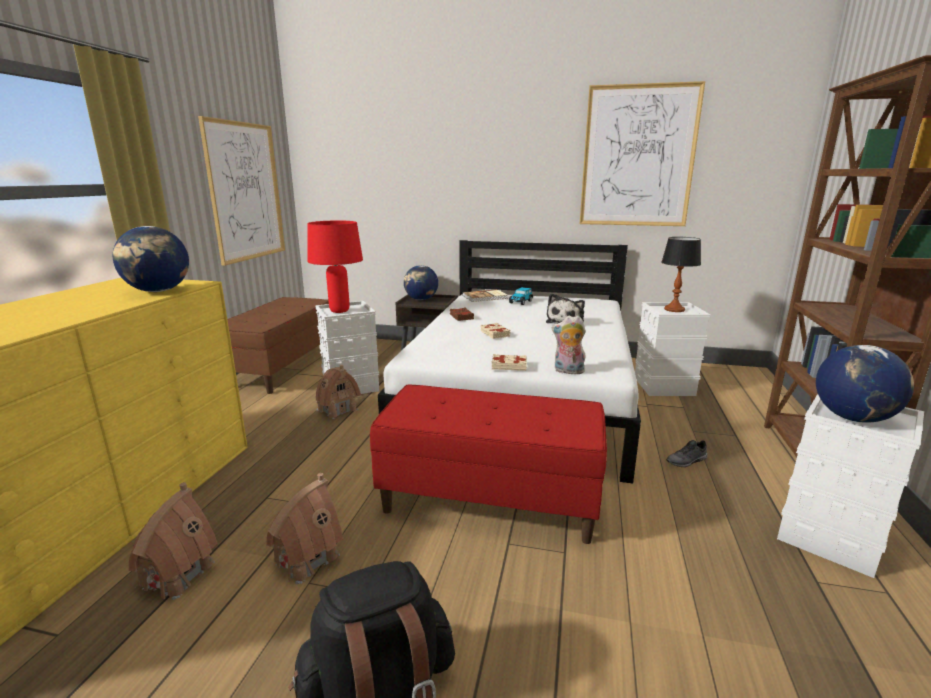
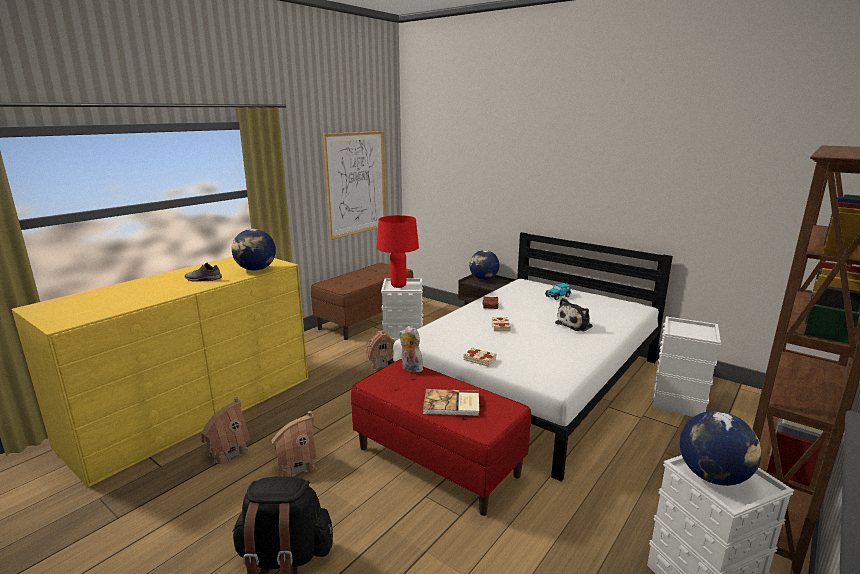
camera: 25 degrees right, 0 degrees up
(485, 297) = (531, 286): book -> book (452, 404)
(568, 371) = (522, 374): plush toy -> plush toy (410, 368)
(638, 157) = (689, 173): picture -> none
(674, 309) = (693, 330): table lamp -> none
(687, 461) = (629, 477): grey shoe -> grey shoe (203, 279)

